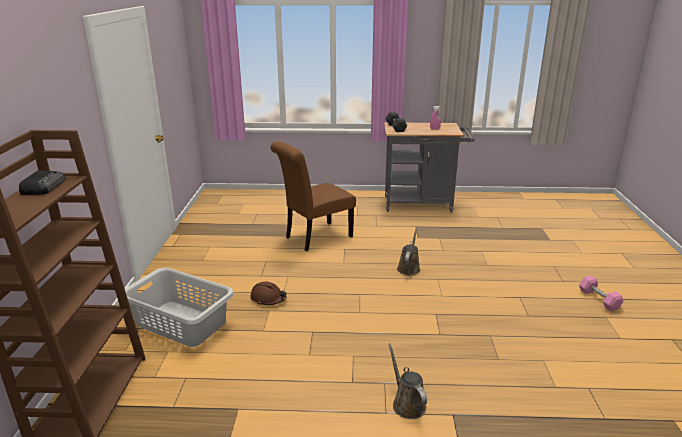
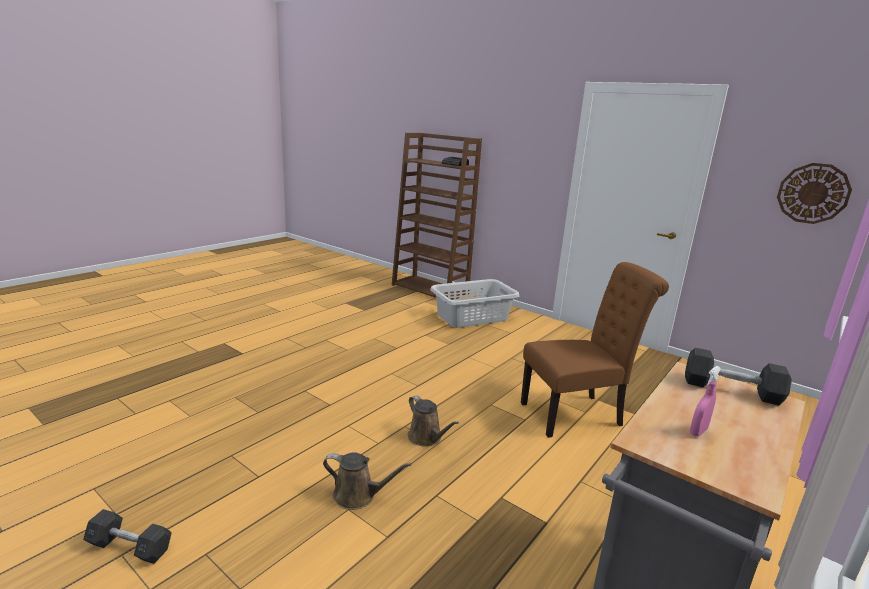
camera: 125 degrees right, 5 degrees down
(178, 72) = (813, 193): none -> wall clock
(268, 299) = (466, 349): brown hard hat -> none
(315, 237) = (577, 414): brown chair -> brown chair turned 75 degrees clockwise
(407, 403) = (278, 346): brown watering can -> brown watering can (358, 496)
(598, 299) = (130, 547): pink dumbbell -> grey dumbbell

